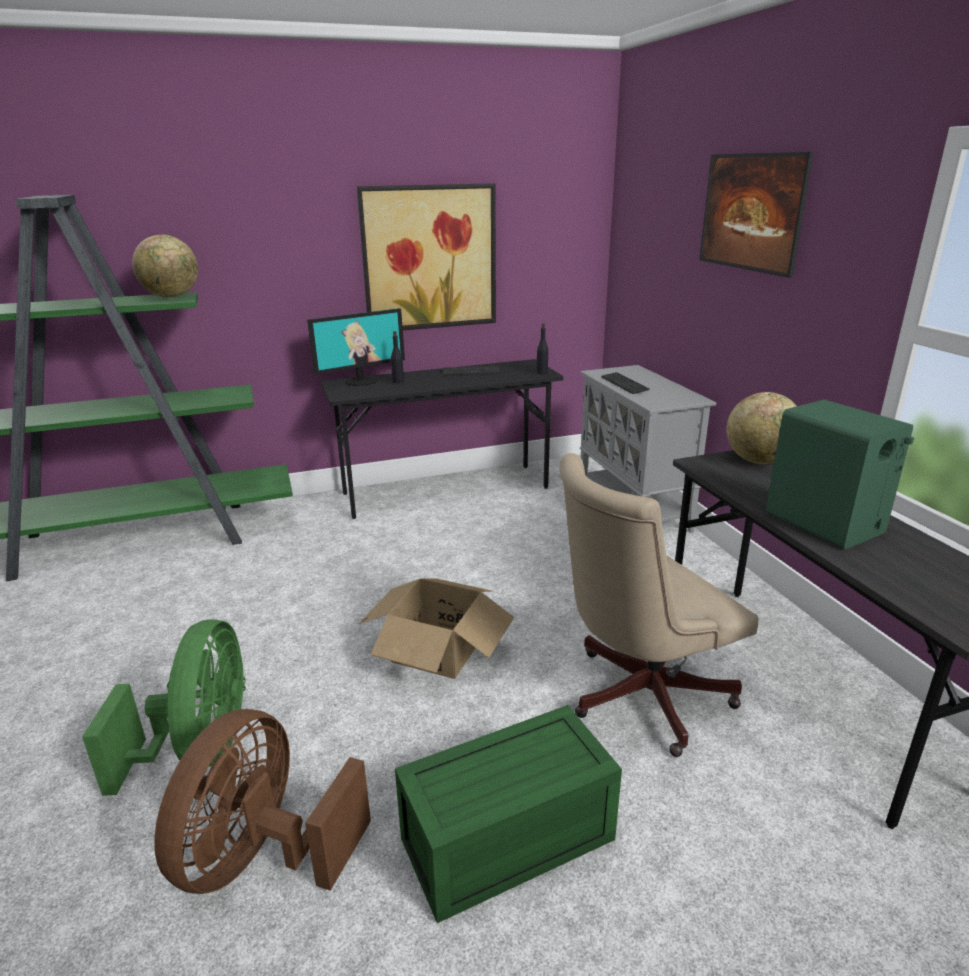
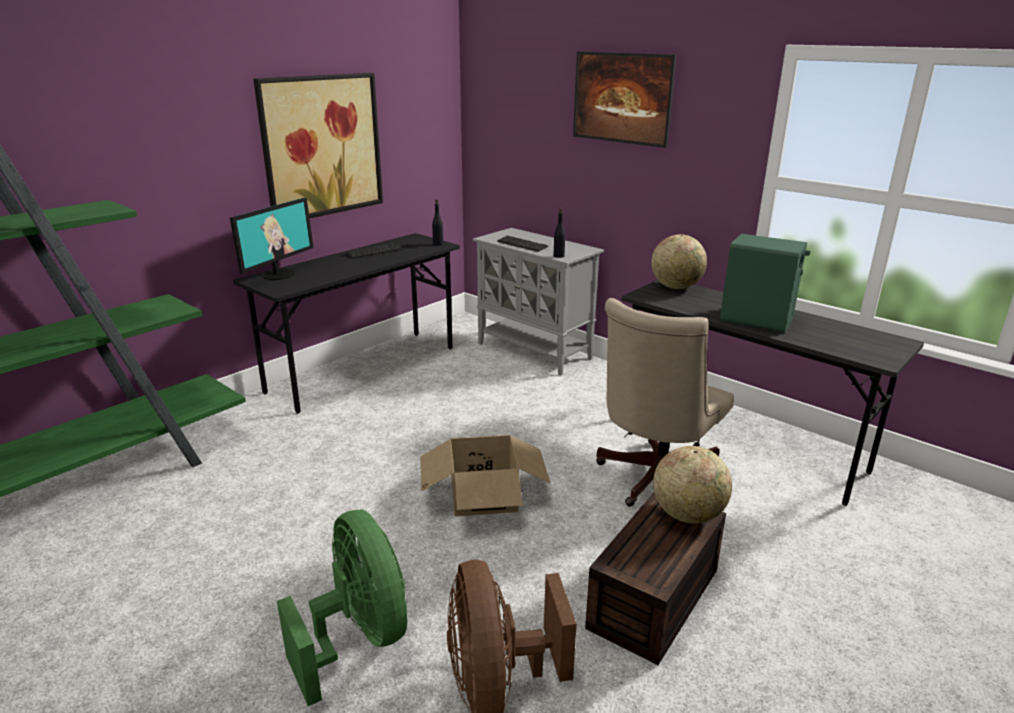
camera: 30 degrees left, 0 degrees up
(172, 296) = (93, 207): globe -> globe (688, 514)
(398, 381) = (316, 270): black bottle -> black bottle (558, 256)
(506, 842) = (655, 600): green storage box -> brown storage box

